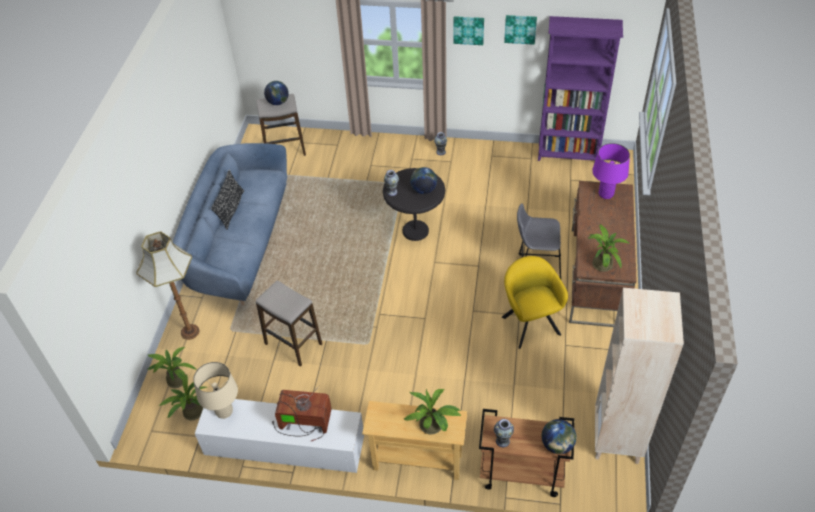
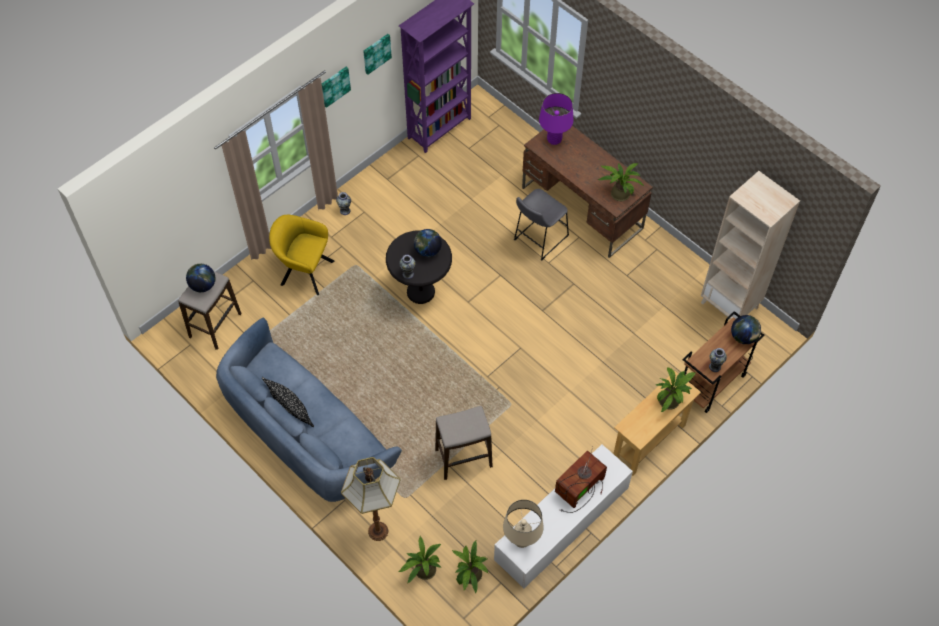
camera: 55 degrees left, 10 degrees up
(529, 323) = (587, 282): yellow armchair -> yellow armchair (304, 271)

